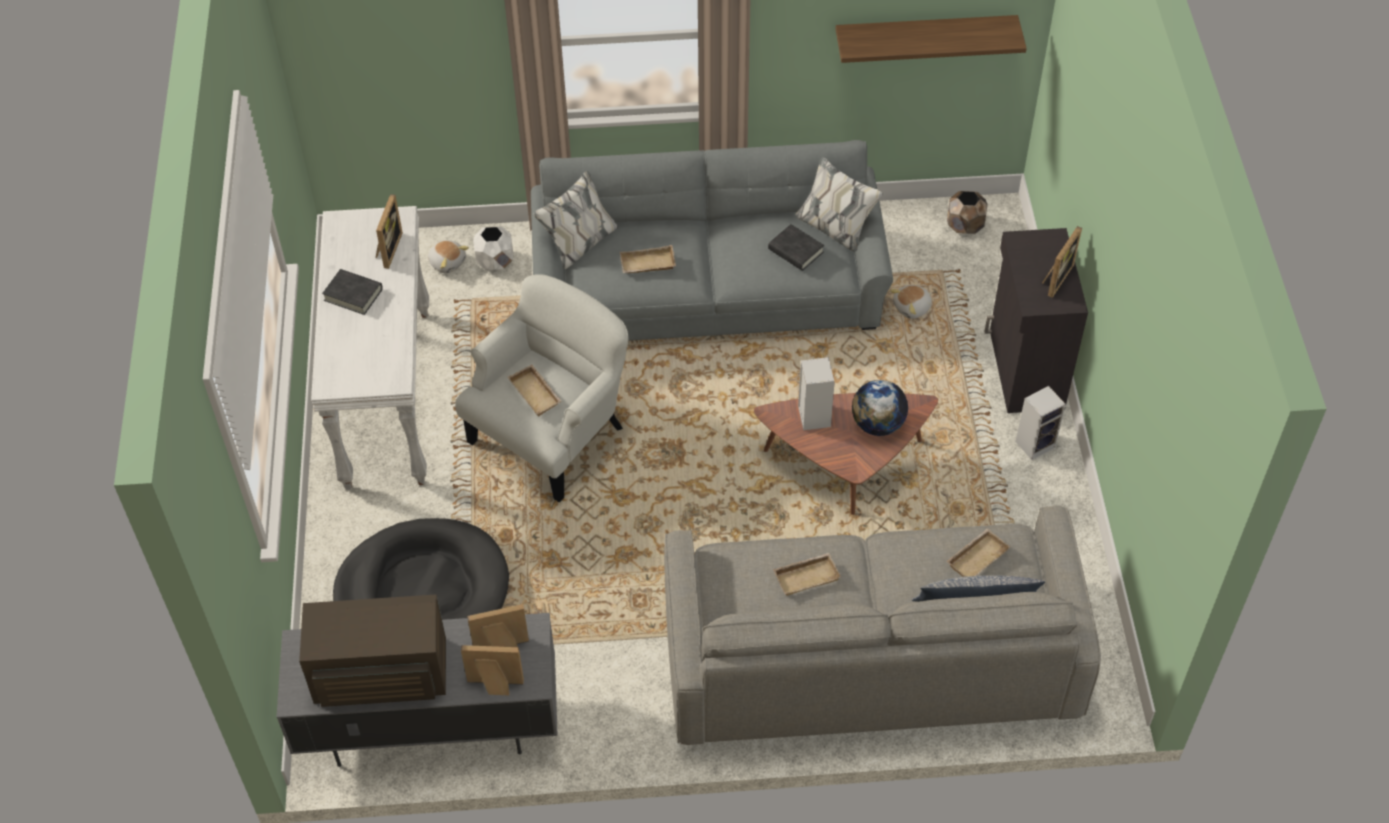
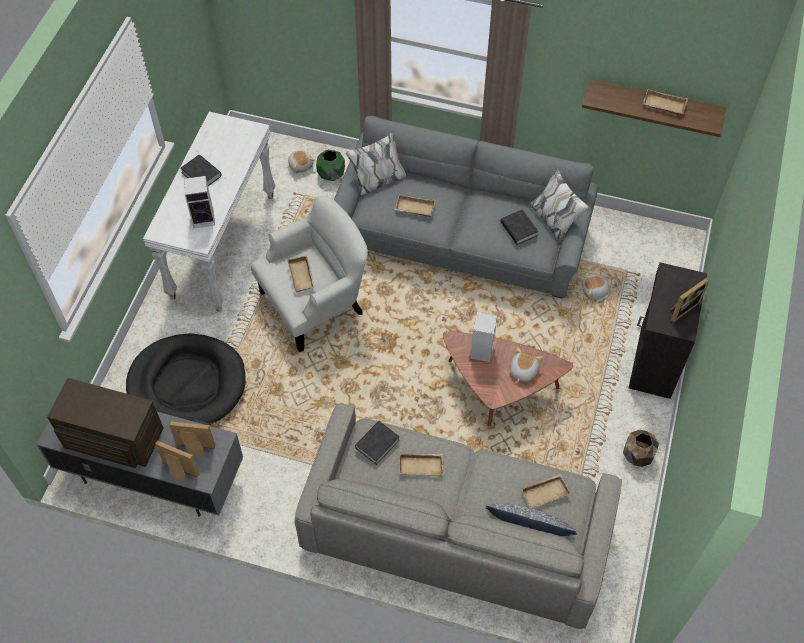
camera: 20 degrees right, 5 degrees up
(387, 249) = (237, 149): picture frame -> none
(495, 261) = (331, 174): white planter -> green planter
(737, 569) = (377, 444): none -> black book
(877, 424) = (523, 370): globe -> plush toy
(941, 33) = (663, 106): none -> beige tray
(965, 226) = (657, 244): brown planter -> brown planter (637, 455)
(1036, 443) = (638, 417): speaker -> speaker (204, 218)

